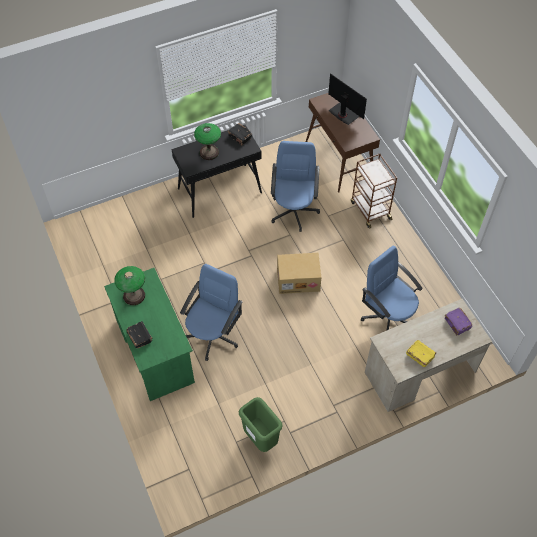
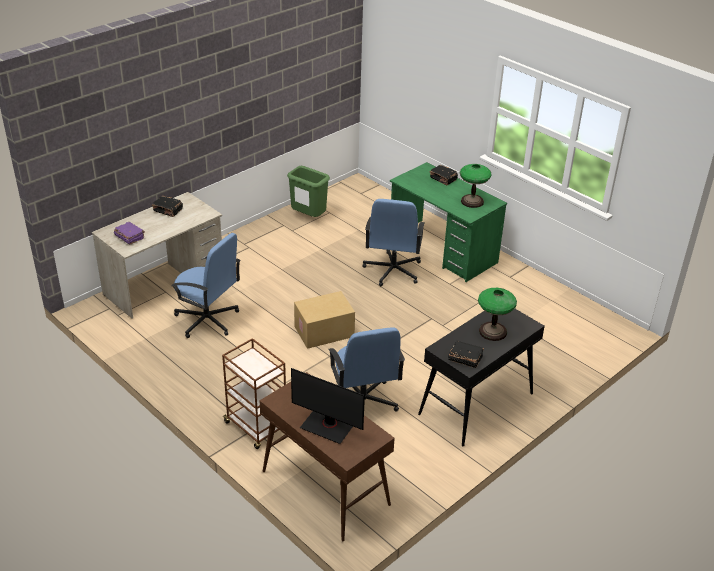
camera: 160 degrees right, 20 degrees down
(419, 355) = (168, 210): yellow book -> black book

